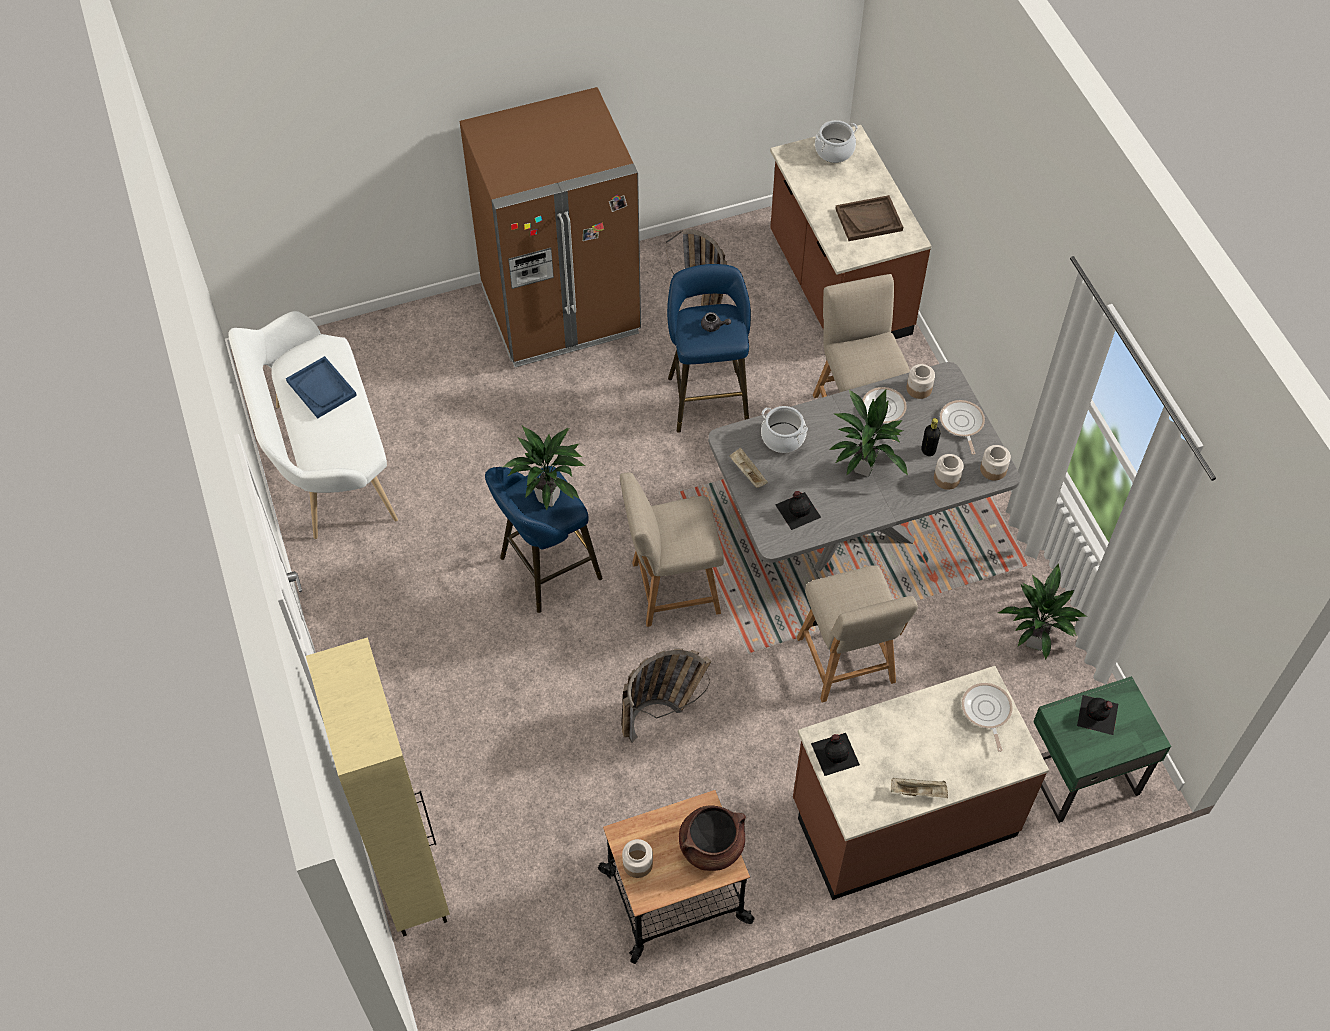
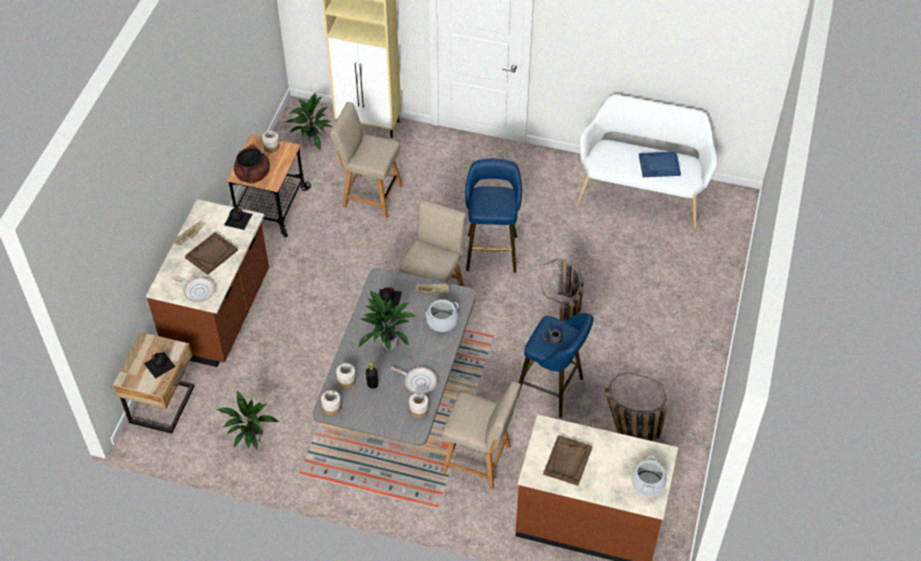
camera: 125 degrees right, 5 degrees down
(549, 499) = (491, 203): potted plant -> potted plant (312, 142)
(561, 311) = (679, 353): brown fridge -> none
(662, 713) = (365, 253): basket -> basket (565, 315)
(847, 664) = (320, 345): beige chair -> beige chair (369, 195)
(918, 741) = (211, 254): none -> brown tray
(961, 424) = (375, 414): frying pan -> none
(1080, 775) = (164, 405): green nightstand -> beige nightstand

